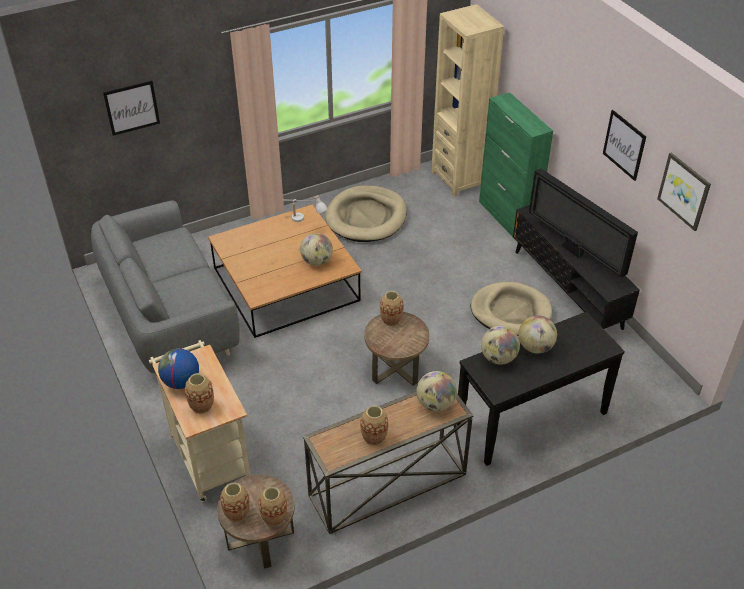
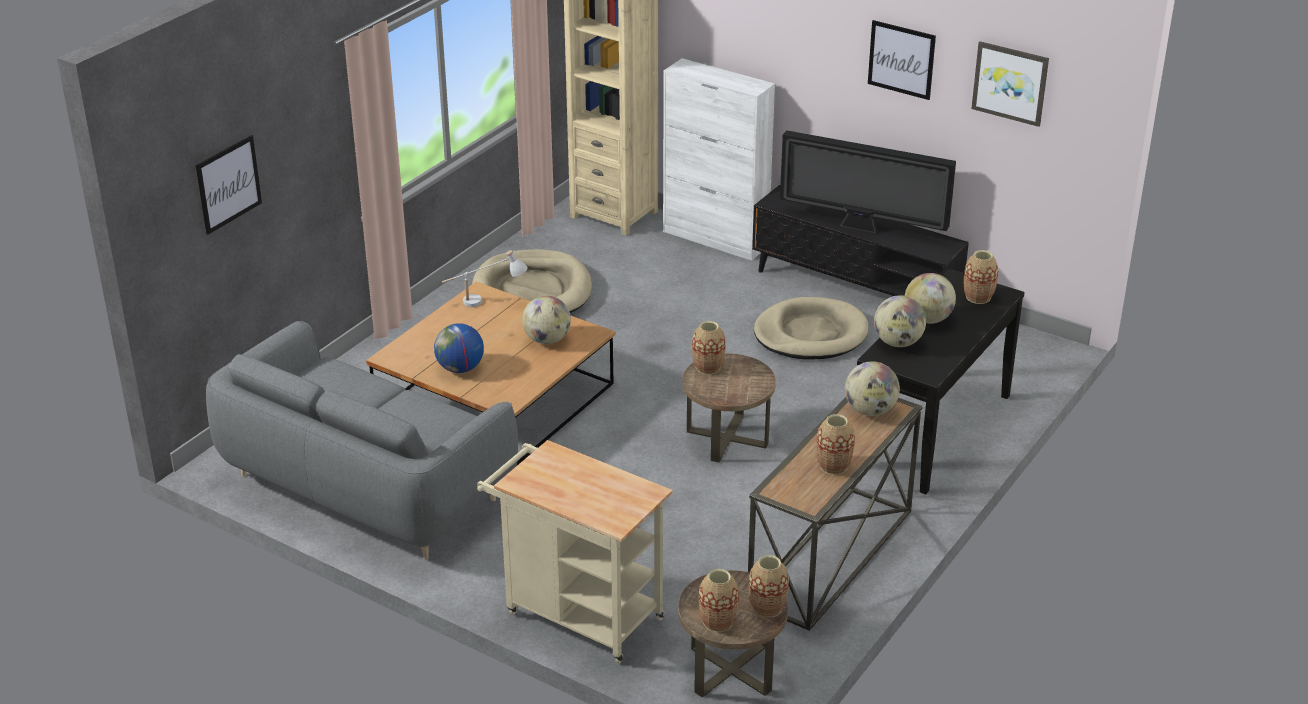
camera: 30 degrees left, 10 degrees down
(181, 382) = (553, 488): globe -> globe (460, 368)
(201, 405) = (606, 501): vase -> vase (978, 297)
(507, 218) = (715, 239): green cabinet -> white cabinet

